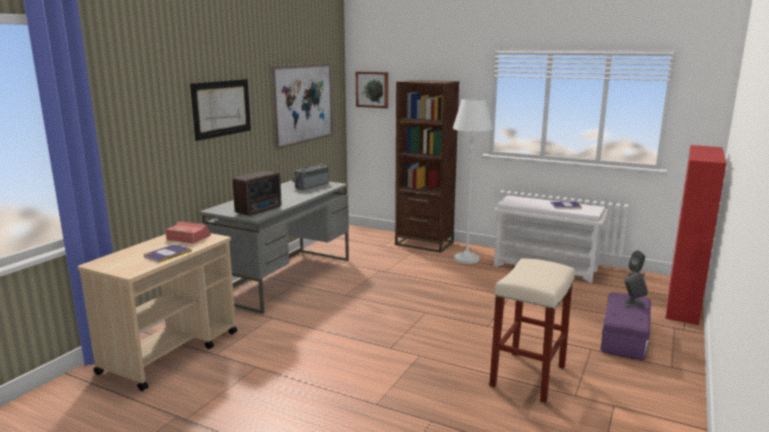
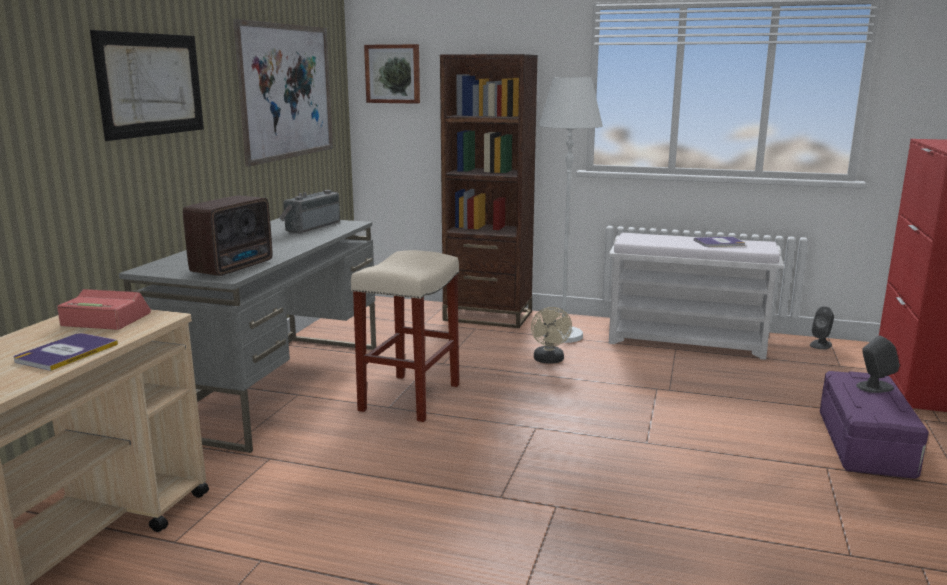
camera: 10 degrees left, 0 degrees up
(451, 274) = (549, 360): none -> beige fan
(528, 377) = (756, 527): beige stool -> beige stool (410, 398)

